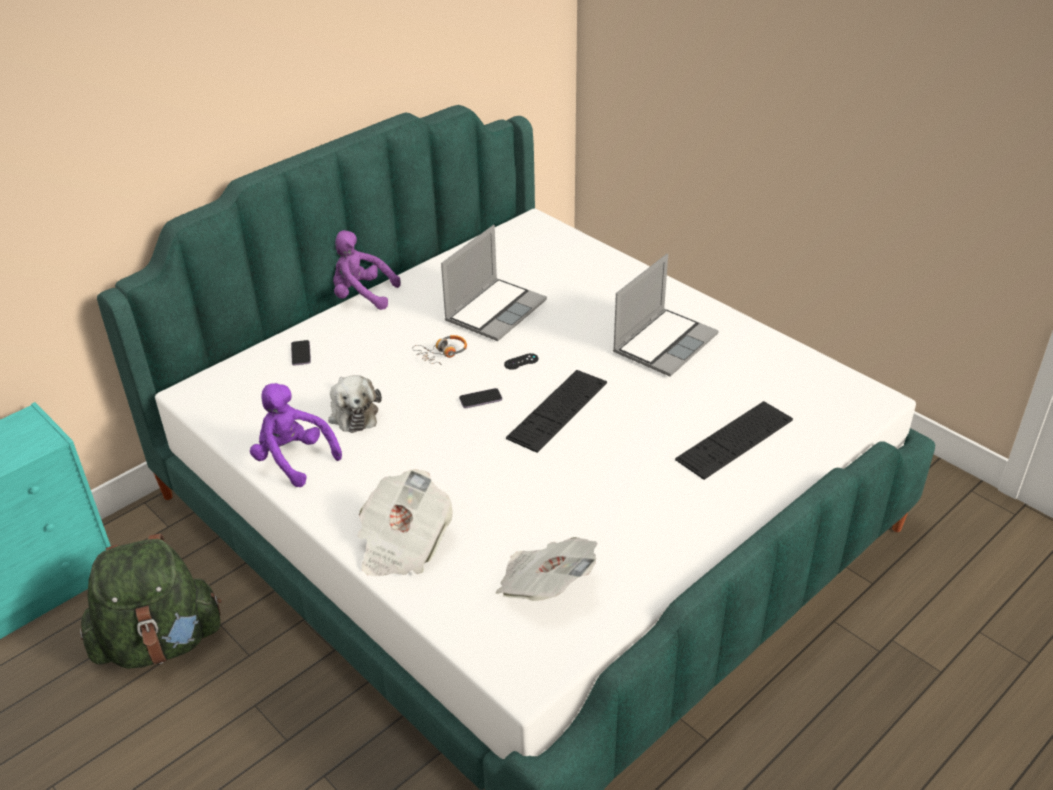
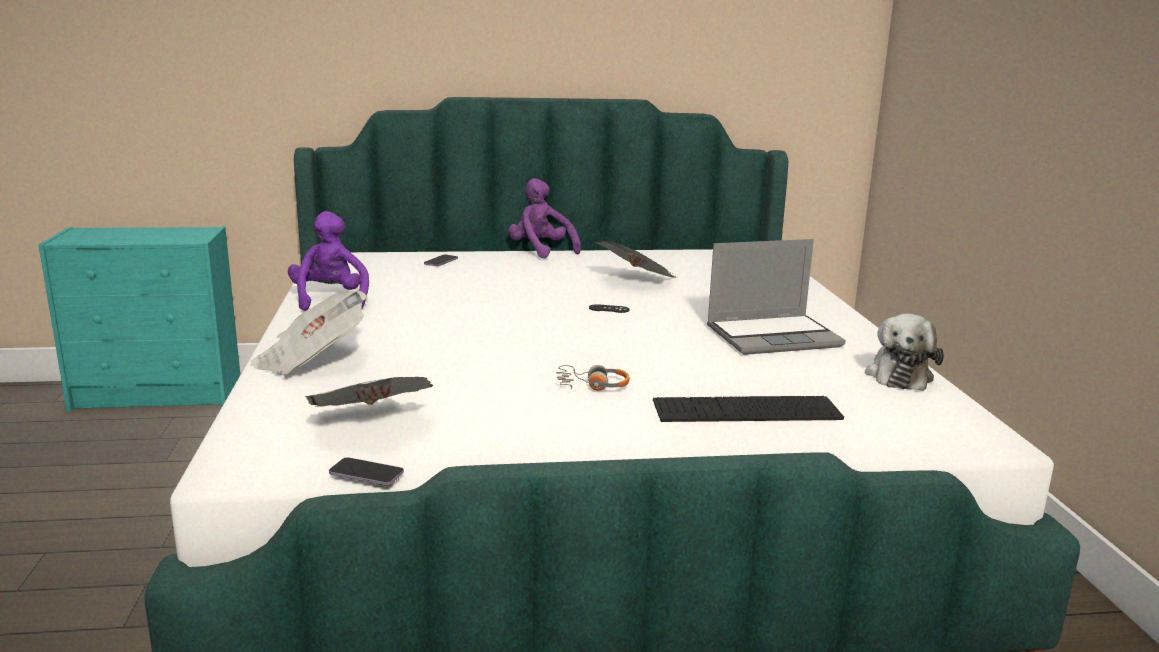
camera: 35 degrees right, 20 degrees down
(160, 643) = (186, 450): green backpack -> none
(353, 413) = (419, 294): plush toy -> plush toy (899, 375)
(442, 354) = (548, 288): headphones -> headphones (592, 386)
(480, 399) = (533, 316): phone -> phone (366, 474)
(495, 310) = (638, 282): laptop -> newspaper
(557, 410) = (591, 340): keyboard -> none

